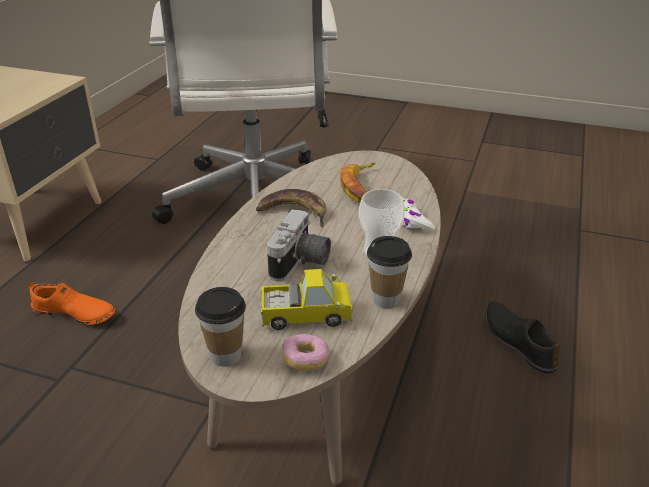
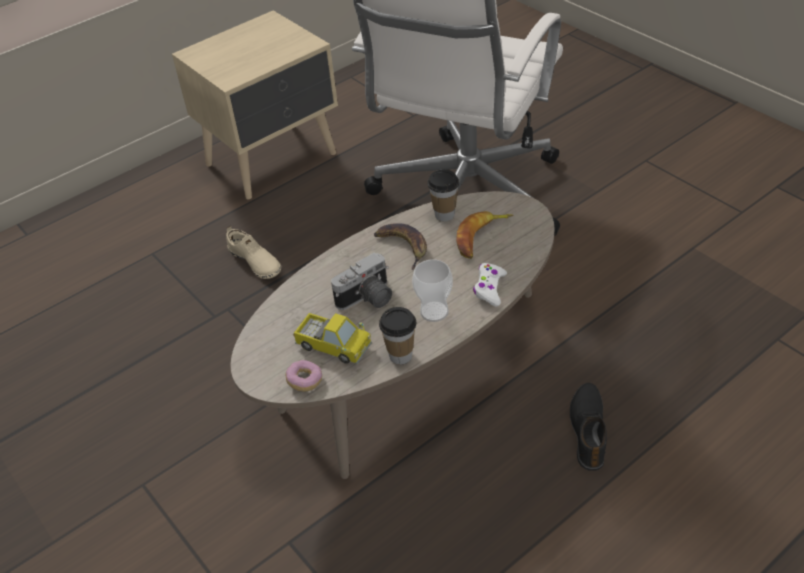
camera: 35 degrees right, 10 degrees up
(74, 313) = (255, 262): orange shoe -> beige shoe
(225, 356) = (259, 356): cup -> cup (444, 215)

